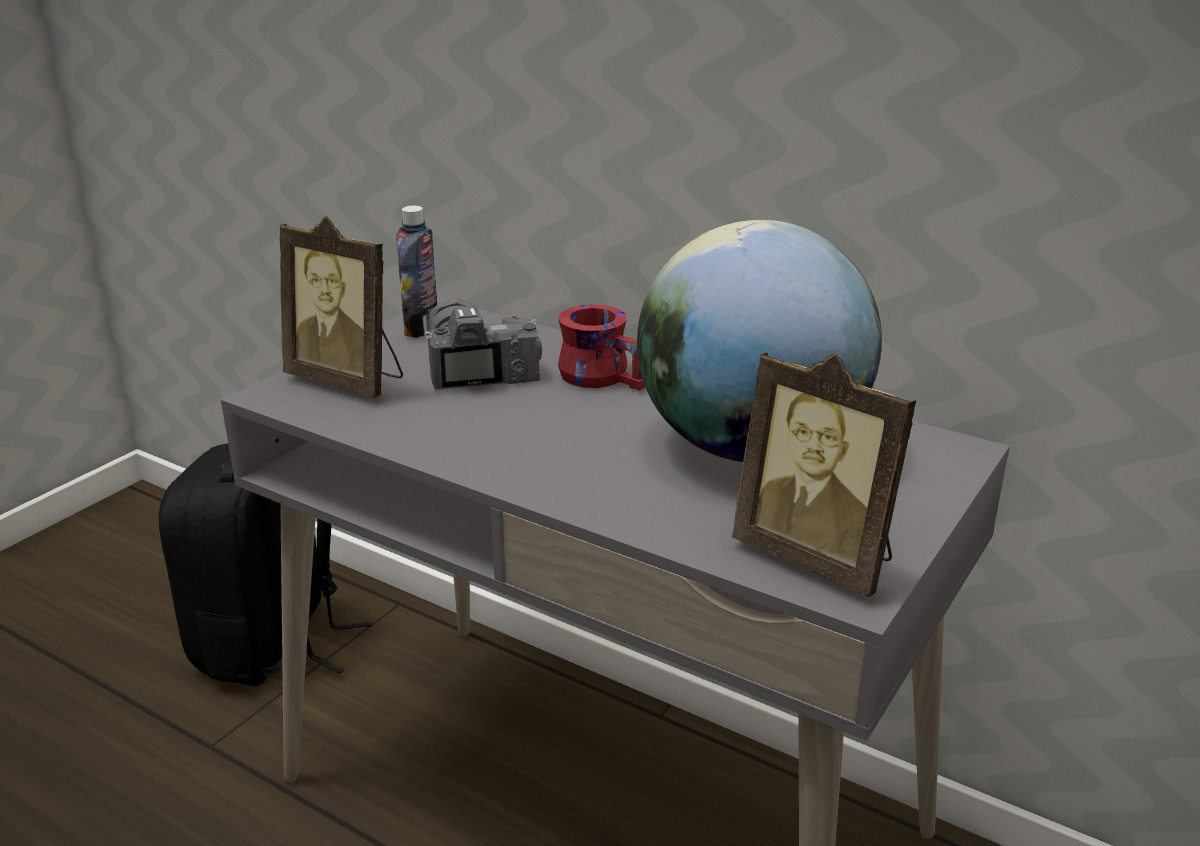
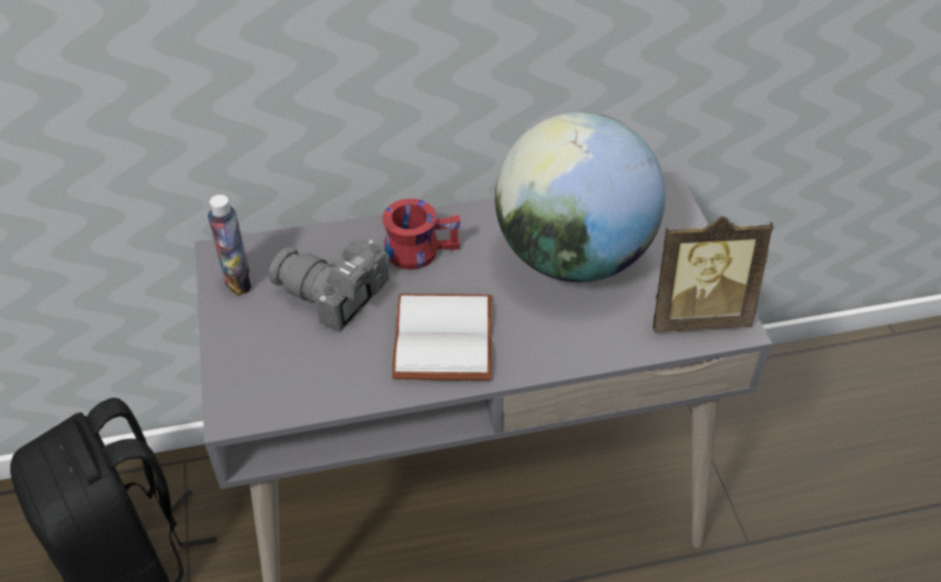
camera: 45 degrees left, 20 degrees up
(349, 380) = (268, 363): picture frame -> none
(513, 440) = (447, 340): none -> white book

